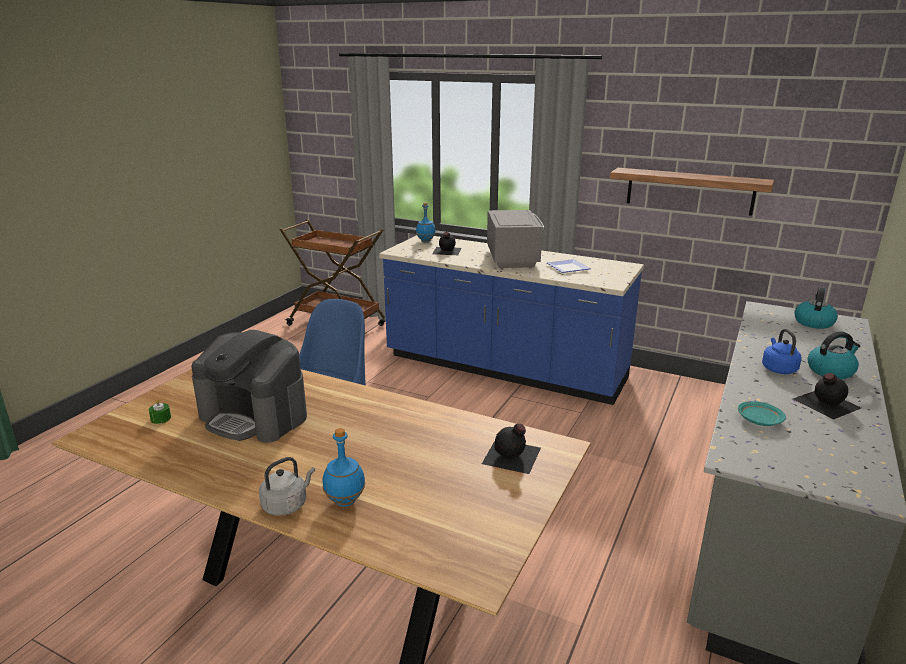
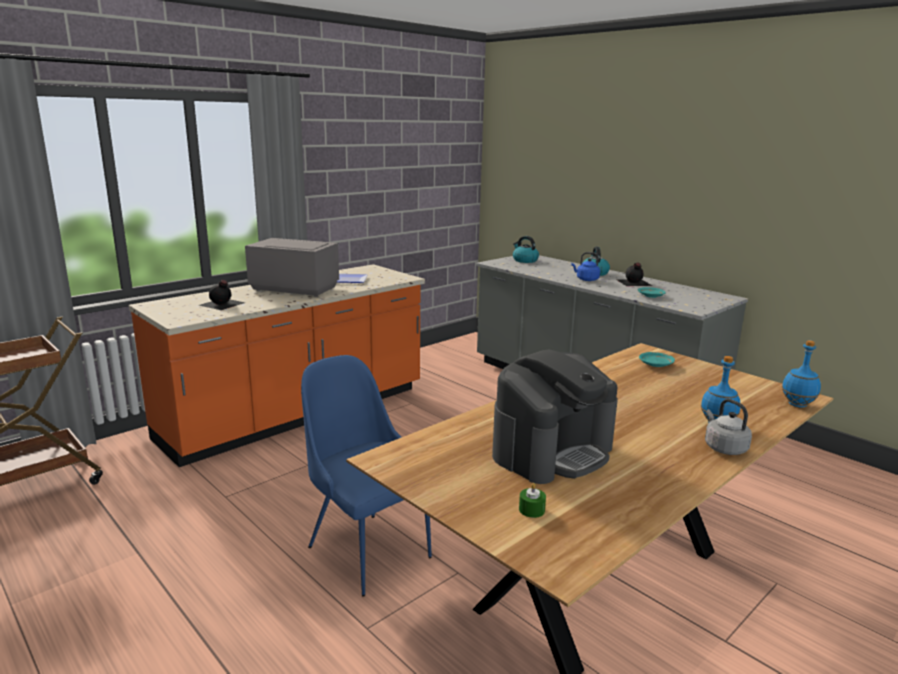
camera: 70 degrees left, 5 degrees down
(426, 241) = (168, 306): blue bottle -> blue bottle (798, 405)
(504, 369) = (297, 414): blue counter -> orange counter
(512, 456) = (656, 364): black bottle -> turquoise plate
(689, 191) = (379, 195): shelf -> none

